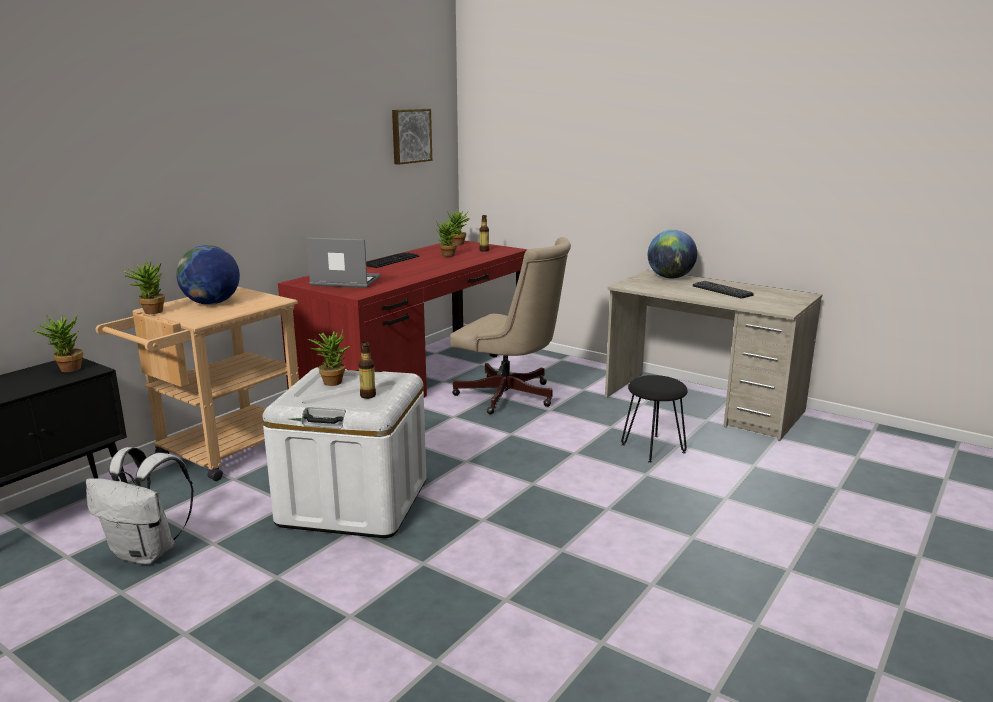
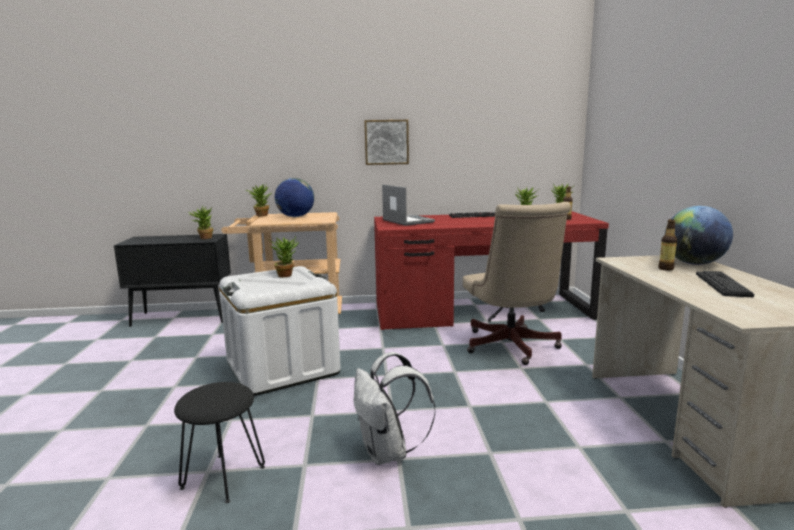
camera: 50 degrees right, 5 degrees down
(147, 552) = (173, 348): white backpack -> white backpack (388, 453)
(368, 396) = (275, 286): bottle -> bottle (666, 269)
(410, 136) = (523, 117): picture -> picture (386, 142)
(652, 448) = (544, 436): black stool -> black stool (223, 477)

